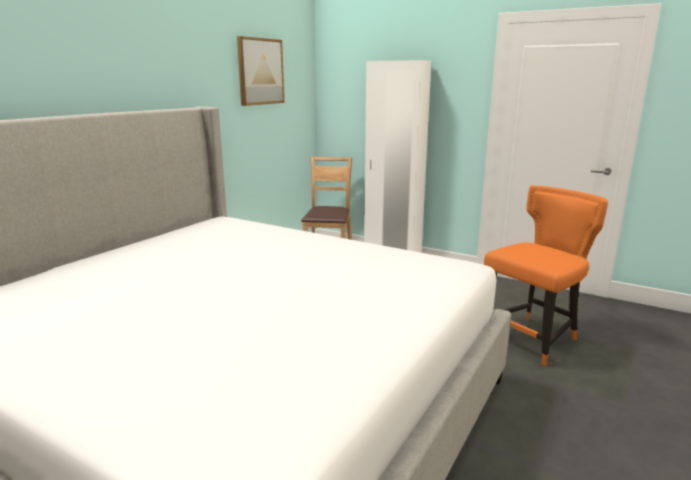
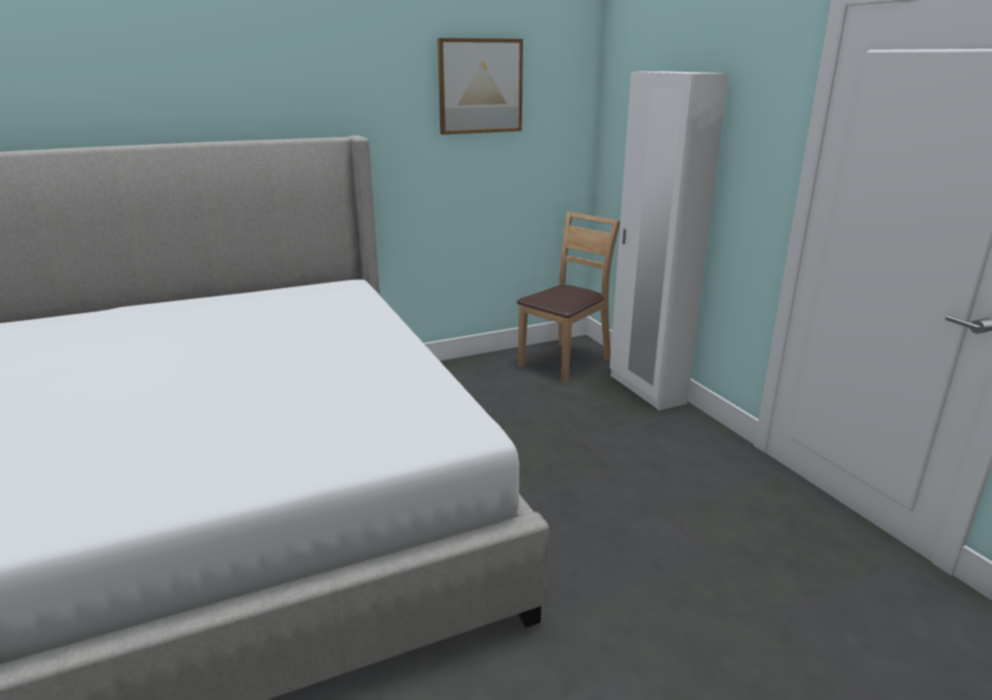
camera: 35 degrees right, 5 degrees up
(533, 338) = (687, 586): orange chair -> none

